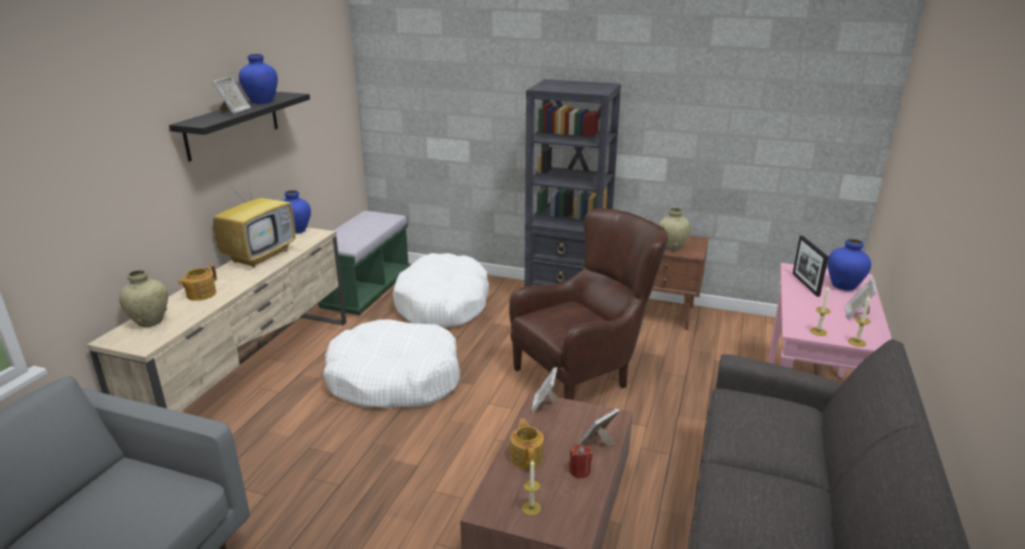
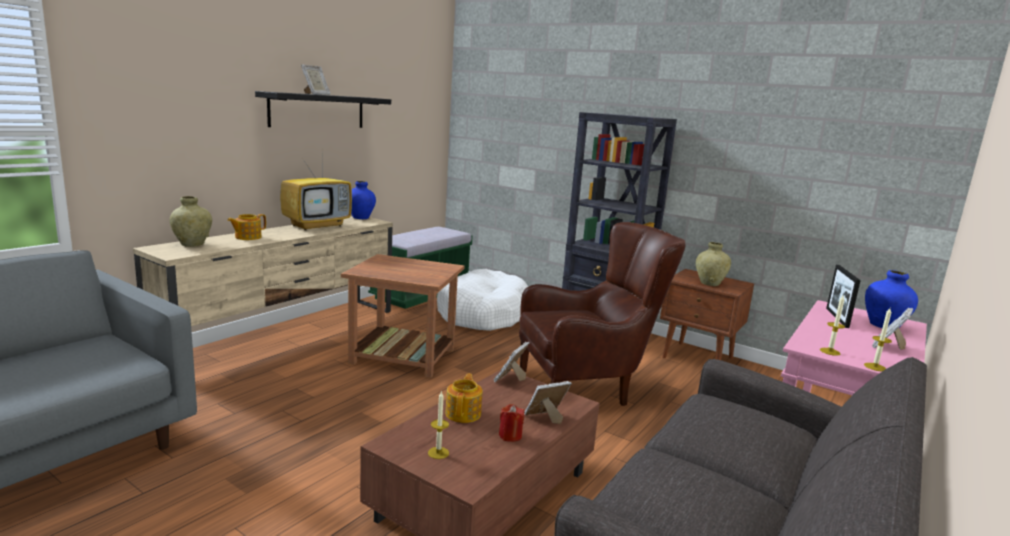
camera: 15 degrees right, 10 degrees down
(262, 102) = (346, 96): blue vase -> none
(394, 379) = (404, 356): white dog bed -> brown side table

